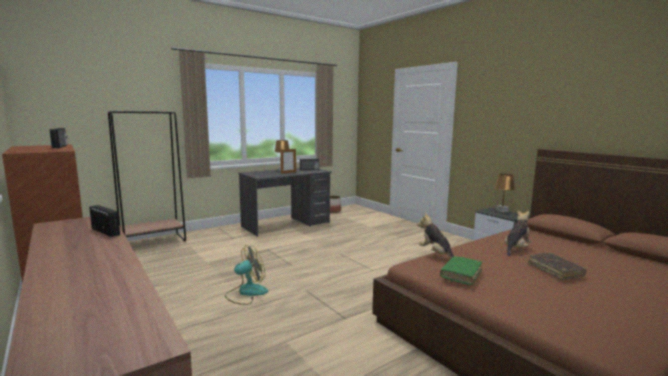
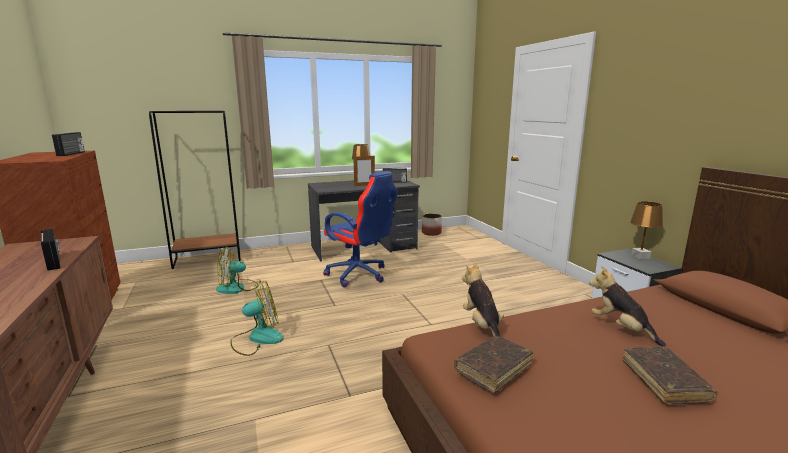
camera: 15 degrees right, 5 degrees up
(199, 261) = (237, 288): none -> fan
(298, 244) = (360, 276): none -> blue office chair
(461, 274) = (493, 369): green book -> brown book
(516, 249) = (621, 328): plush toy -> plush toy turned 90 degrees counterclockwise

